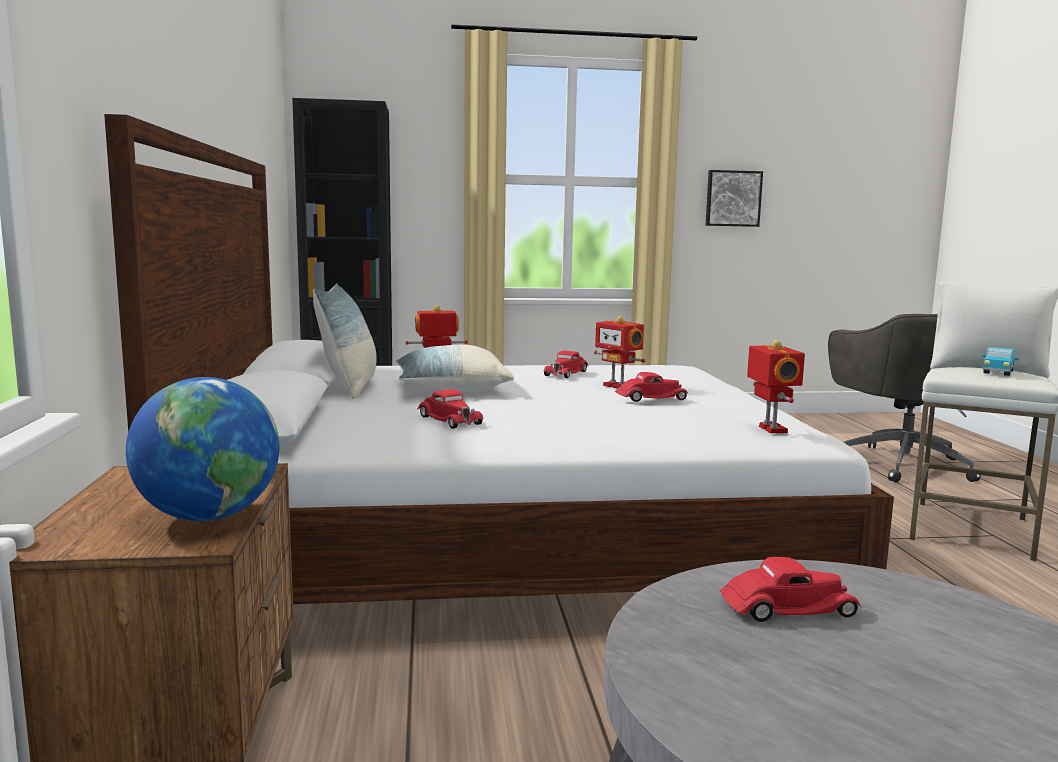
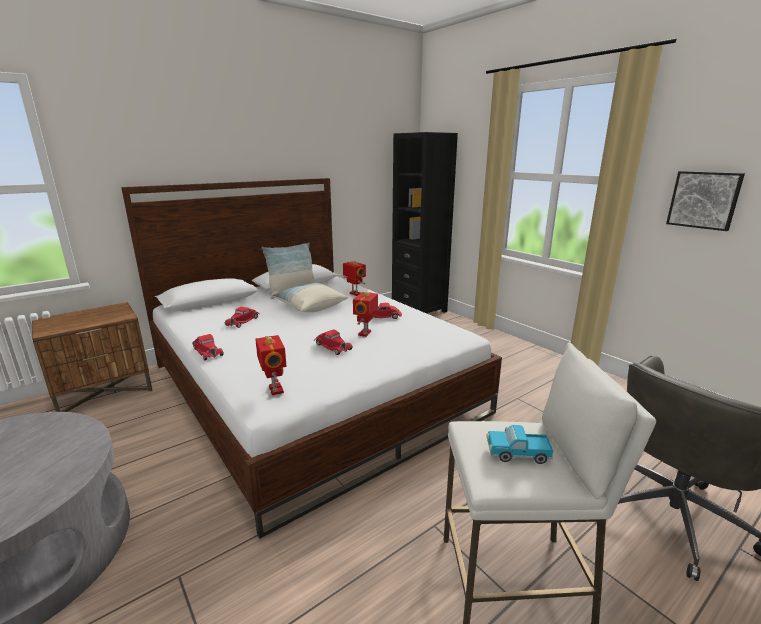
camera: 60 degrees right, 10 degrees up
(208, 516) = (70, 326): globe -> none
(770, 429) = (274, 390): toy robot -> toy robot turned 75 degrees counterclockwise
(787, 607) = (44, 447): red toy car -> red toy car (207, 351)

